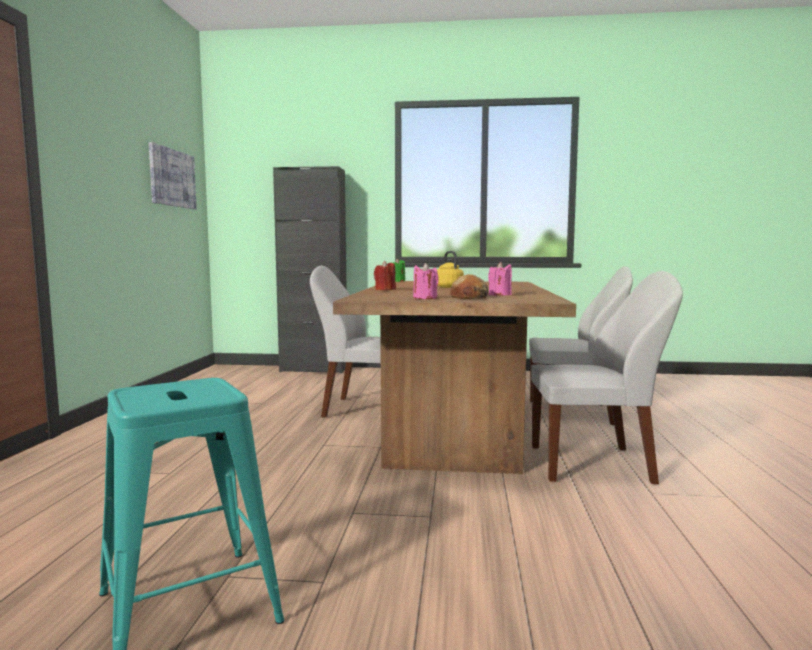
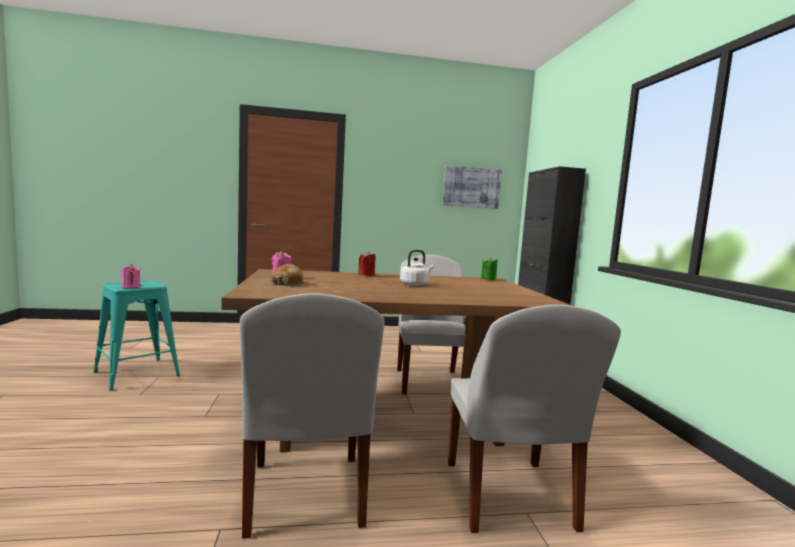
camera: 75 degrees right, 0 degrees up
(448, 287) = (415, 284): yellow kettle -> white kettle
(500, 295) = (315, 289): pink candle -> pink candle (131, 287)

